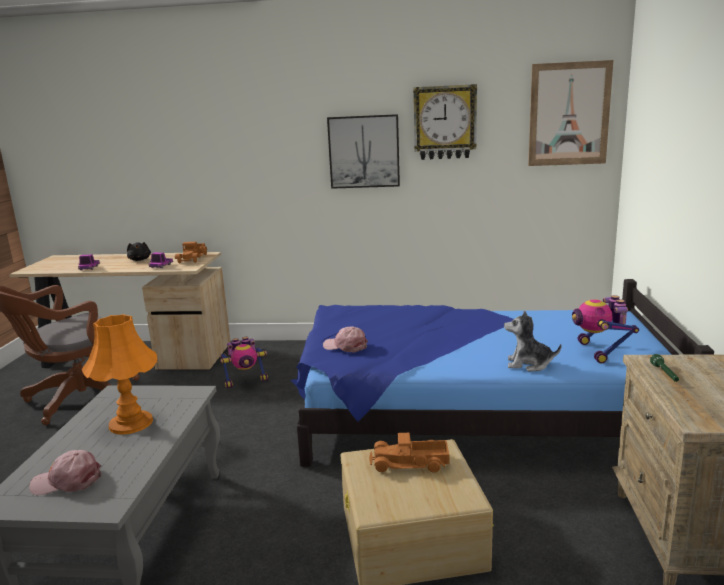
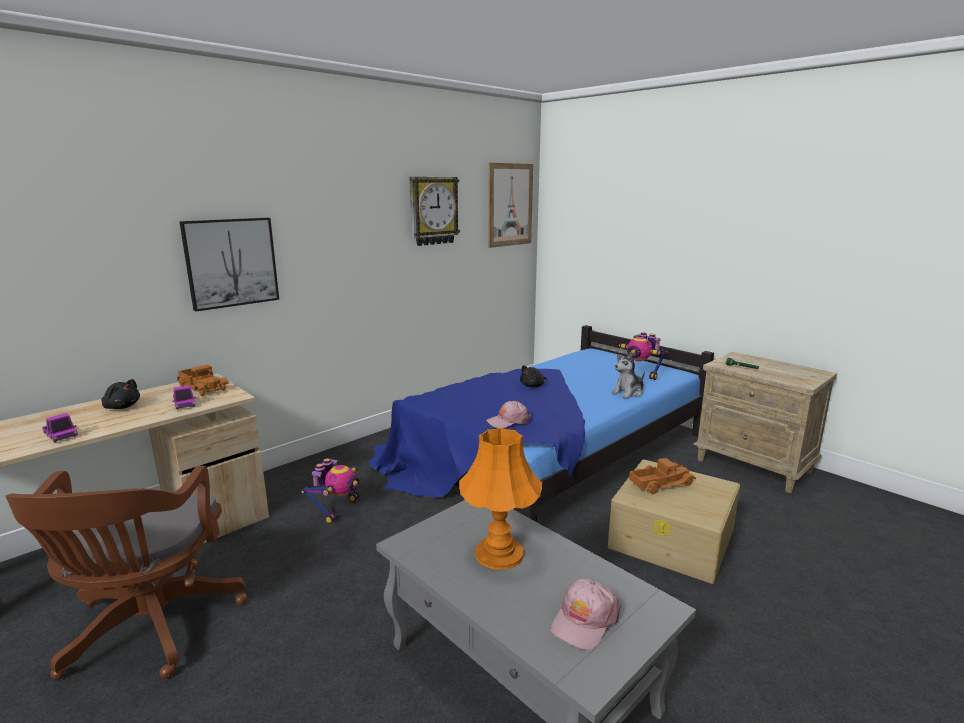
camera: 50 degrees left, 0 degrees up
(364, 151) = (369, 240): picture -> picture (231, 262)
(410, 464) = (660, 483): toy truck -> toy truck turned 150 degrees counterclockwise
(448, 327) = (533, 386): none -> black plush toy

